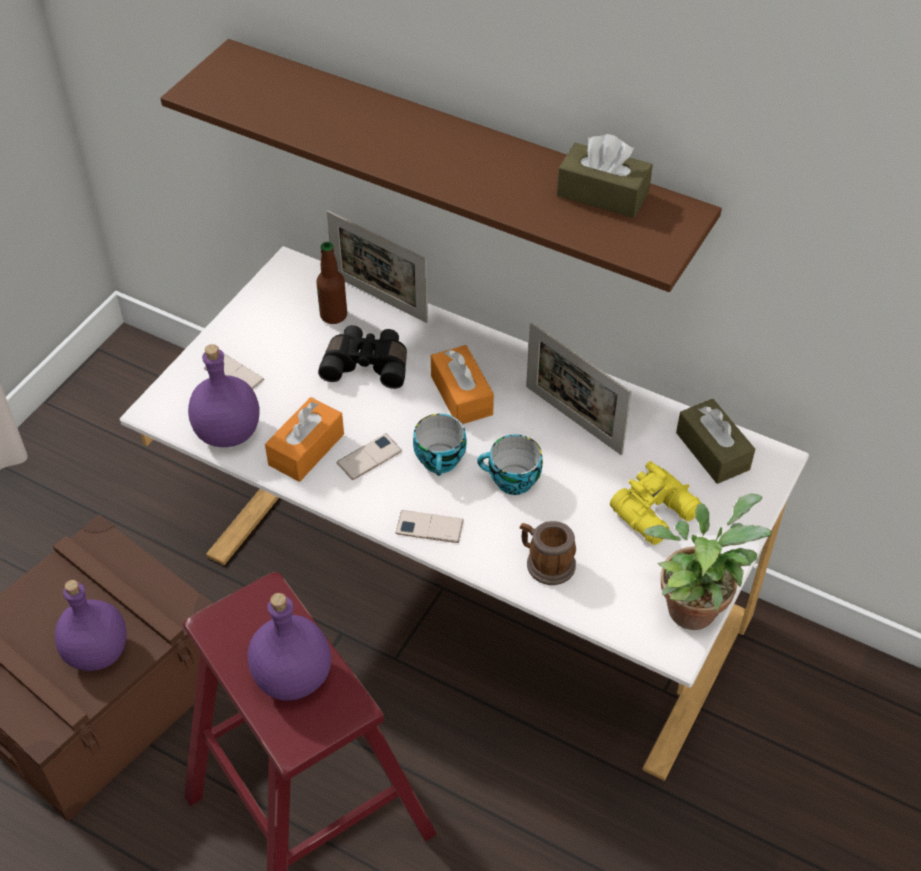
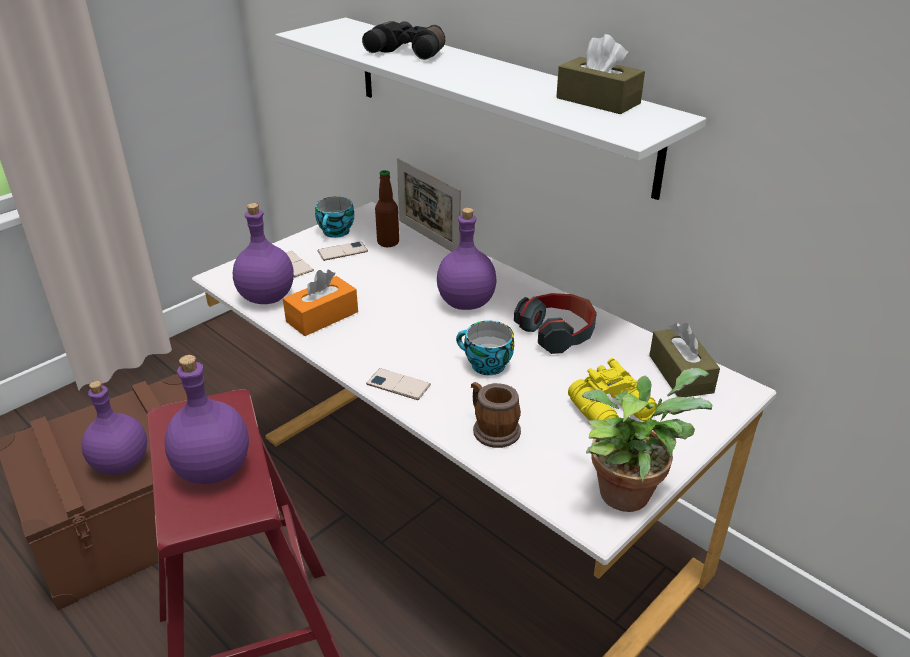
camera: 15 degrees right, 15 degrees down
(367, 364) = (399, 273): black binoculars -> black binoculars (410, 51)
(369, 457) = (371, 330): phone -> phone (342, 251)
(441, 461) = (430, 342): cup -> cup (336, 232)
(459, 158) = (495, 100): brown shelf -> white shelf
(461, 395) = (467, 303): orange tissue box -> purple bottle
(573, 420) = (557, 333): picture frame -> headphones

